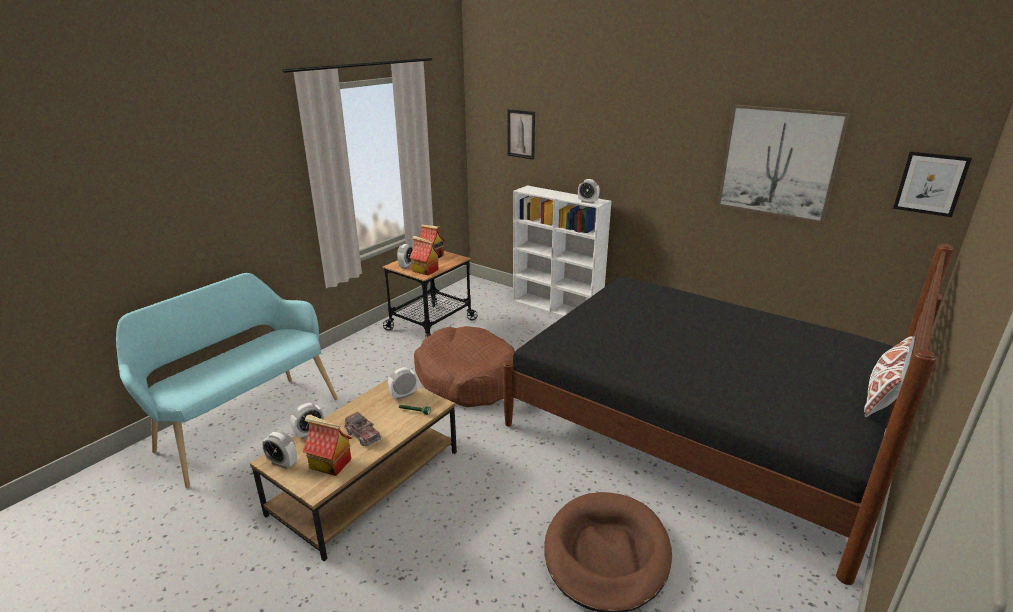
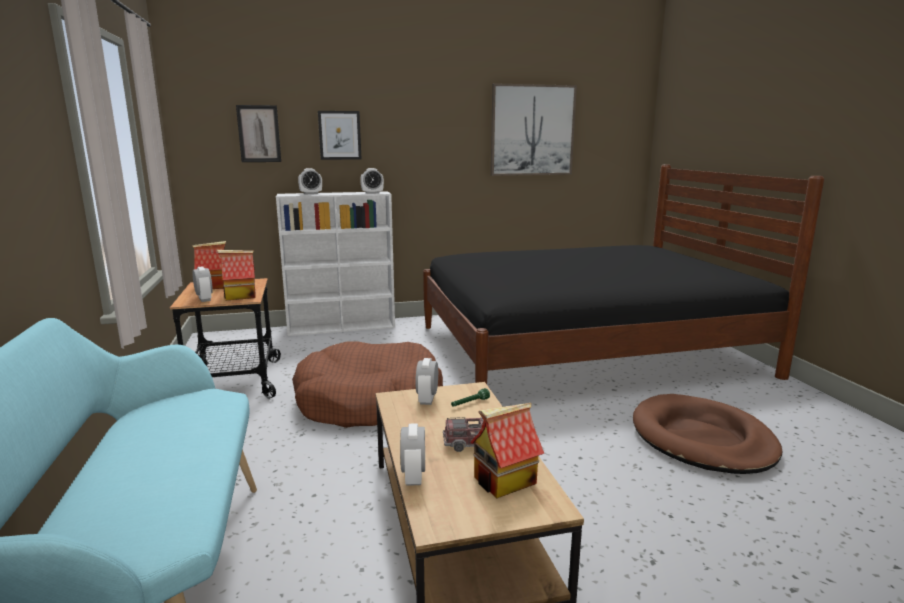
camera: 50 degrees left, 10 degrees down
(282, 463) = (457, 516): alarm clock -> alarm clock (311, 193)
(883, 394) = (707, 259): white pillow -> none
(930, 183) = (628, 132): picture -> picture (339, 135)

